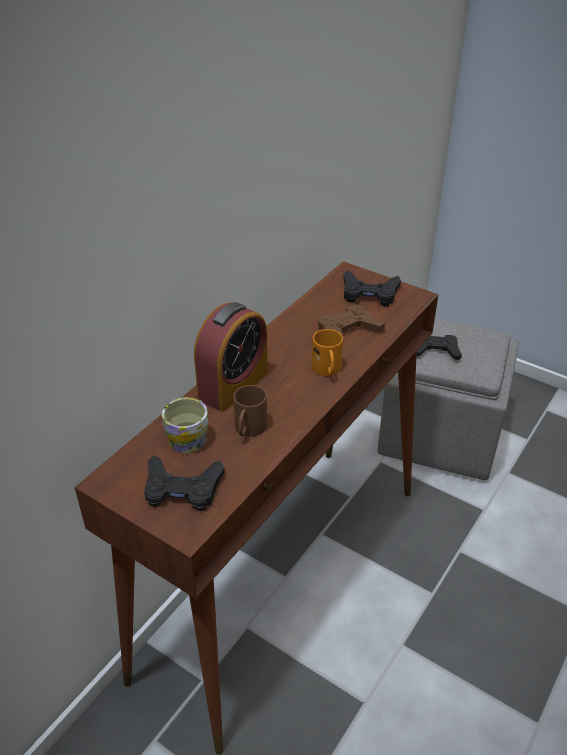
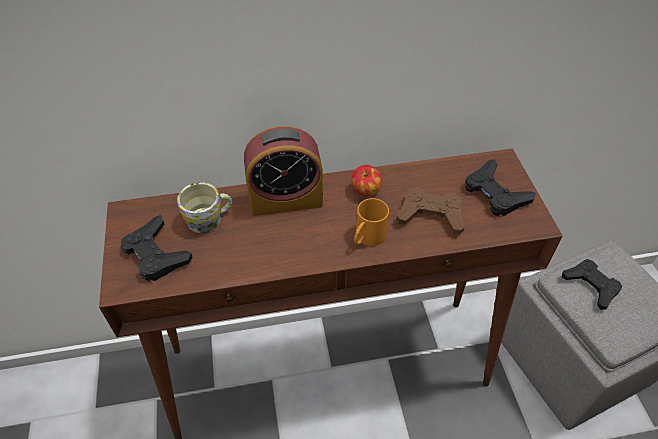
camera: 45 degrees right, 10 degrees up
(249, 430) = (249, 243): brown mug -> none
(284, 343) = (365, 191): none -> apple

